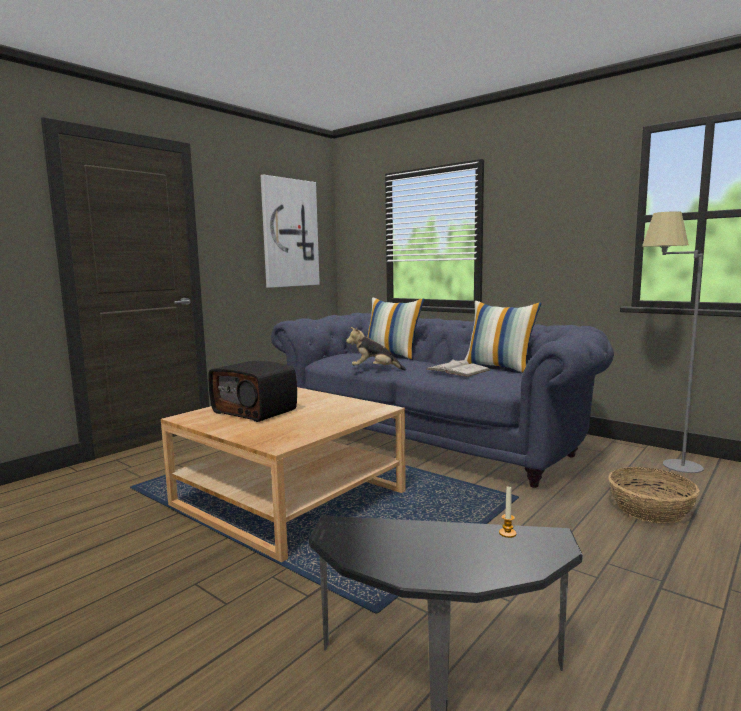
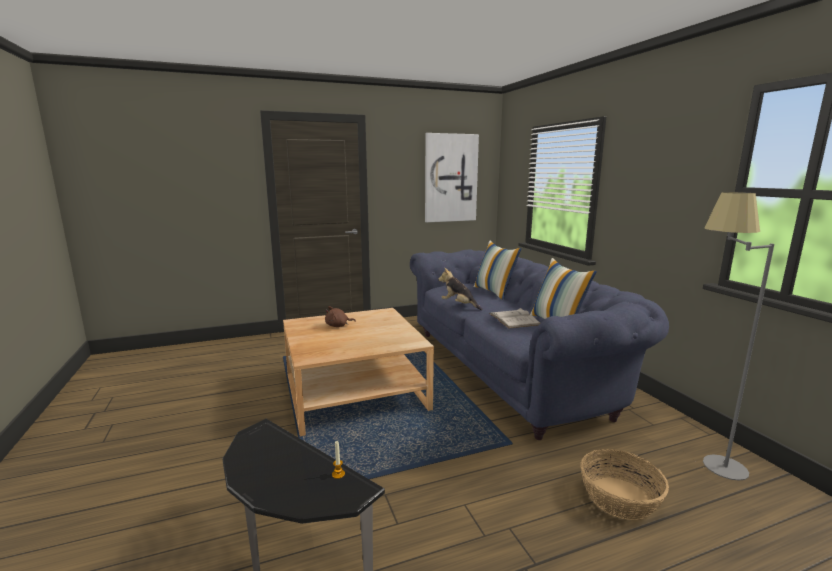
camera: 30 degrees right, 5 degrees up
(256, 411) = (338, 326): radio -> brown plush toy

